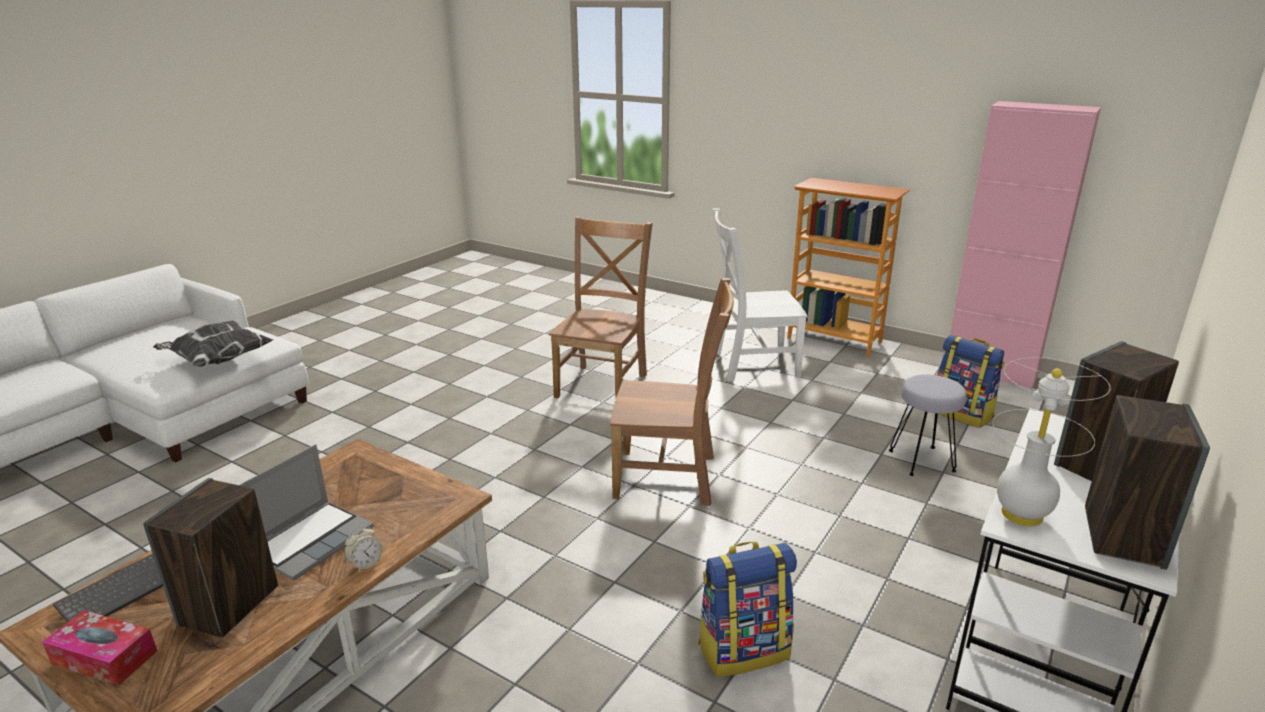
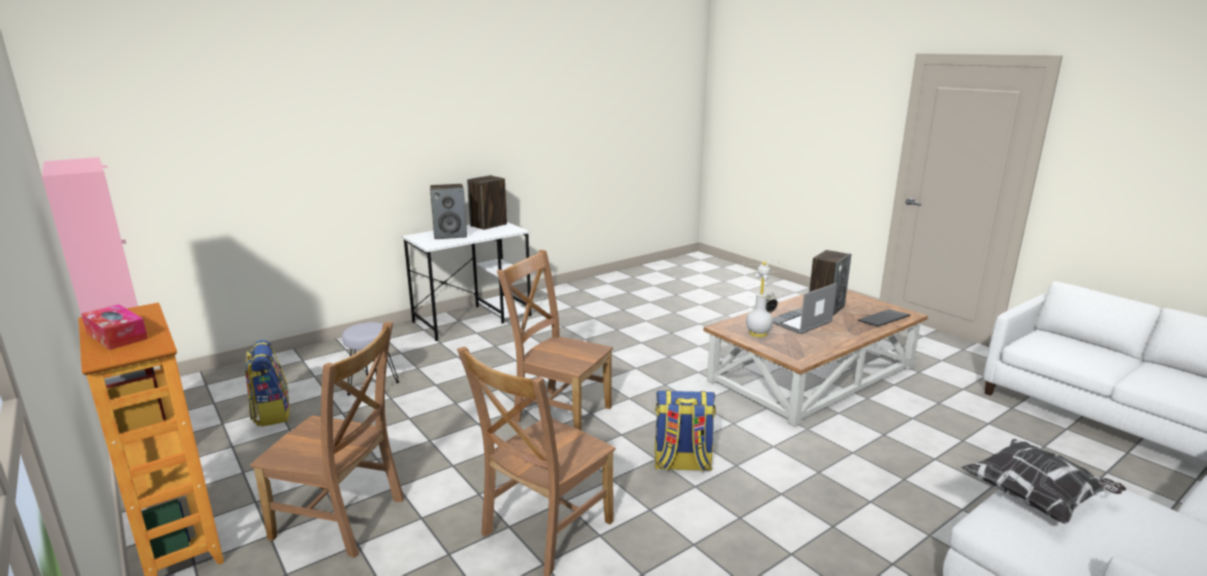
camera: 160 degrees left, 5 degrees down
(105, 657) = (866, 303): tissue box -> tissue box (117, 336)
(743, 650) = (591, 338): backpack -> backpack (682, 464)
(751, 364) = (343, 520): white chair -> brown chair
(1021, 515) = (509, 231): white table lamp -> white table lamp (758, 333)

